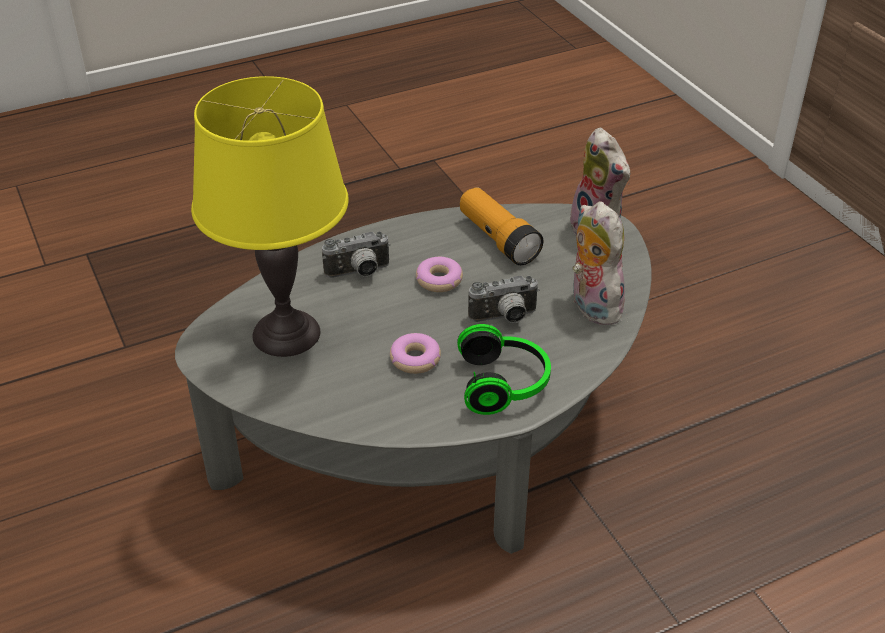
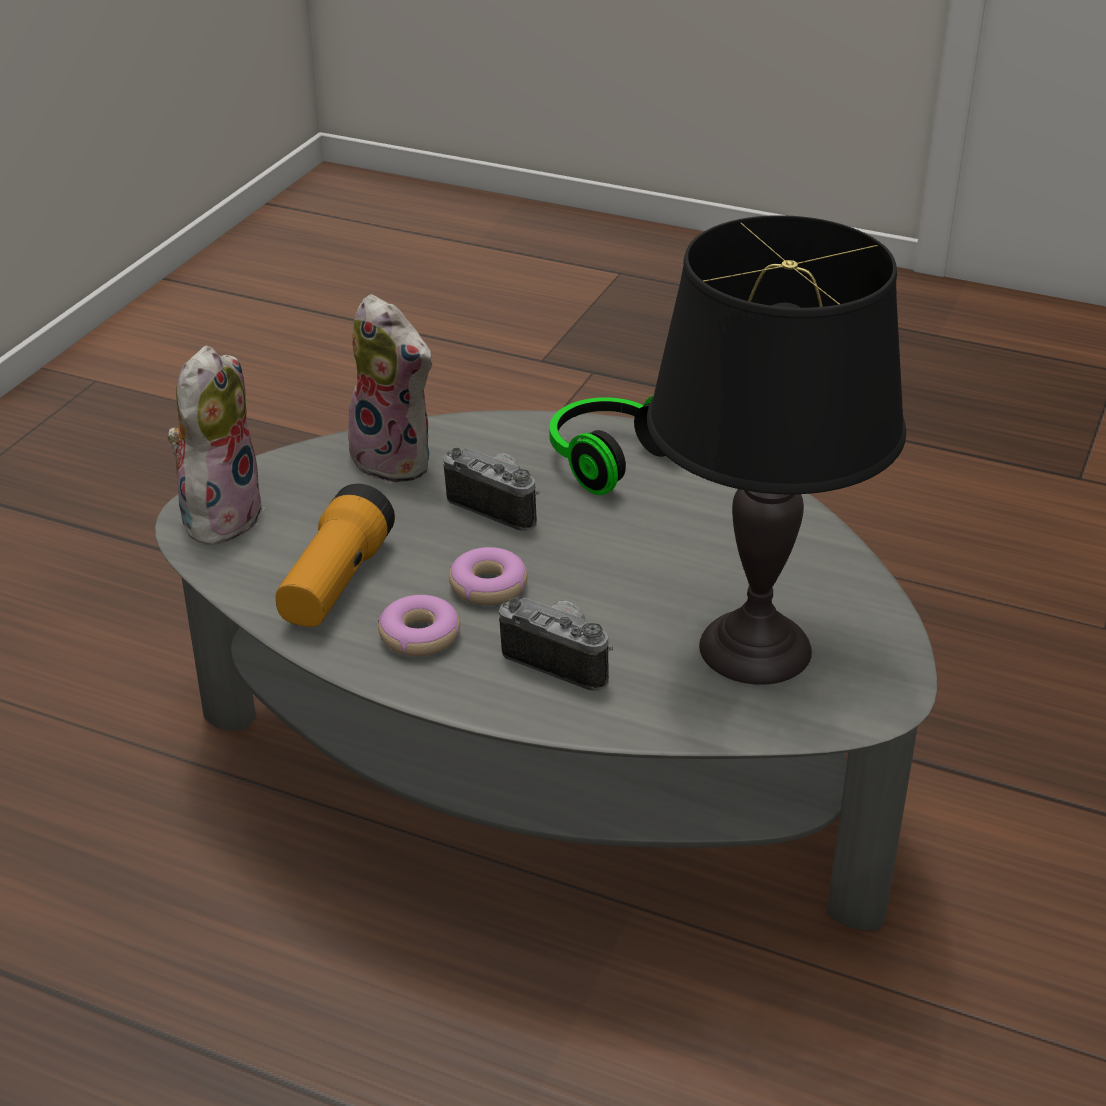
camera: 130 degrees left, 5 degrees down
(287, 334) = (754, 648): yellow table lamp -> black table lamp
(415, 359) = (654, 531): donut -> donut (419, 635)
(591, 306) = (397, 460): plush toy -> plush toy turned 75 degrees counterclockwise

